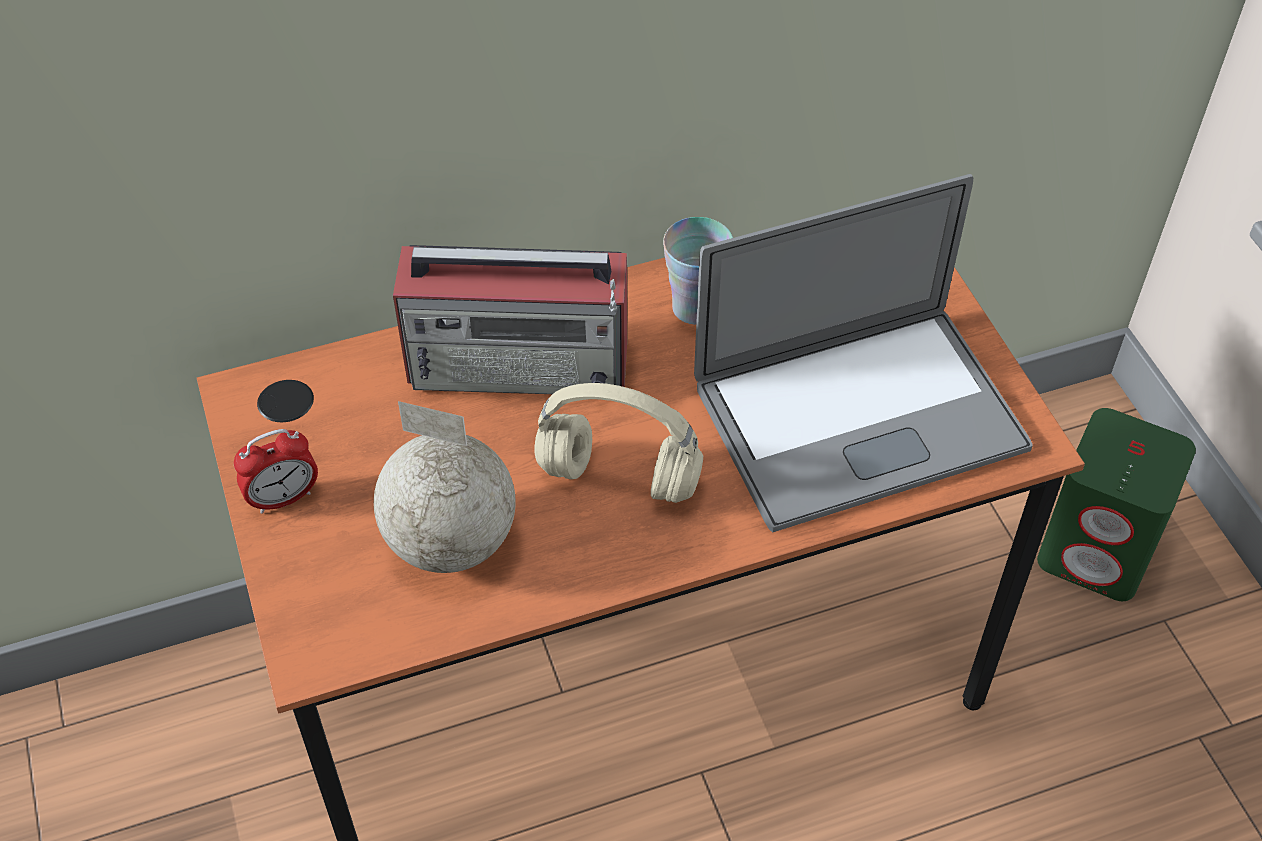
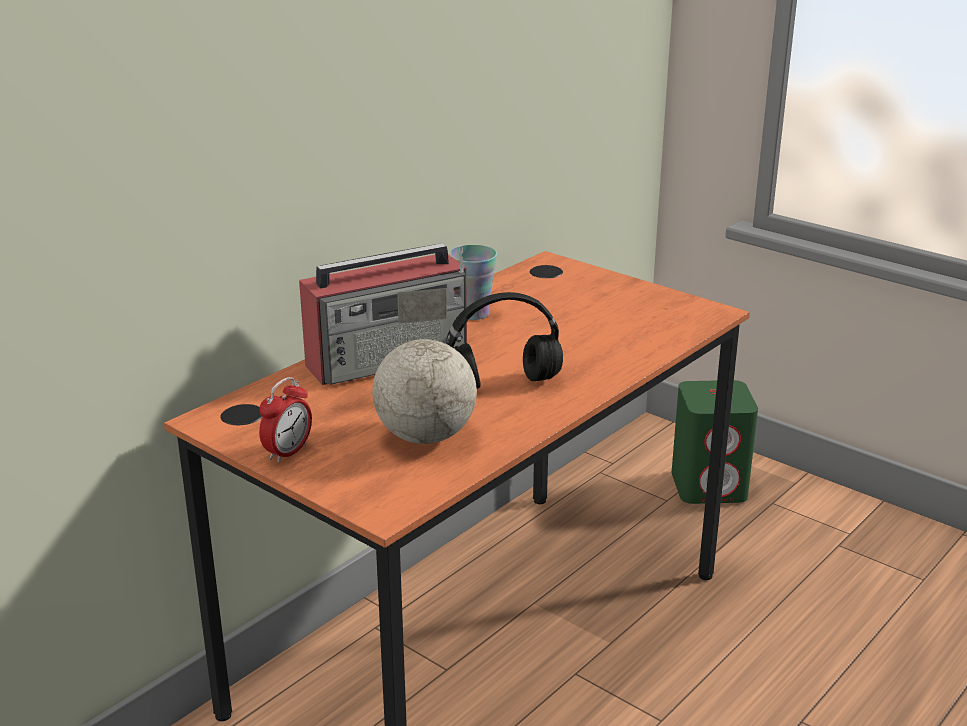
camera: 30 degrees left, 25 degrees down
(622, 477) = (504, 383): beige headphones -> black headphones
(859, 416) = (613, 326): laptop -> none

